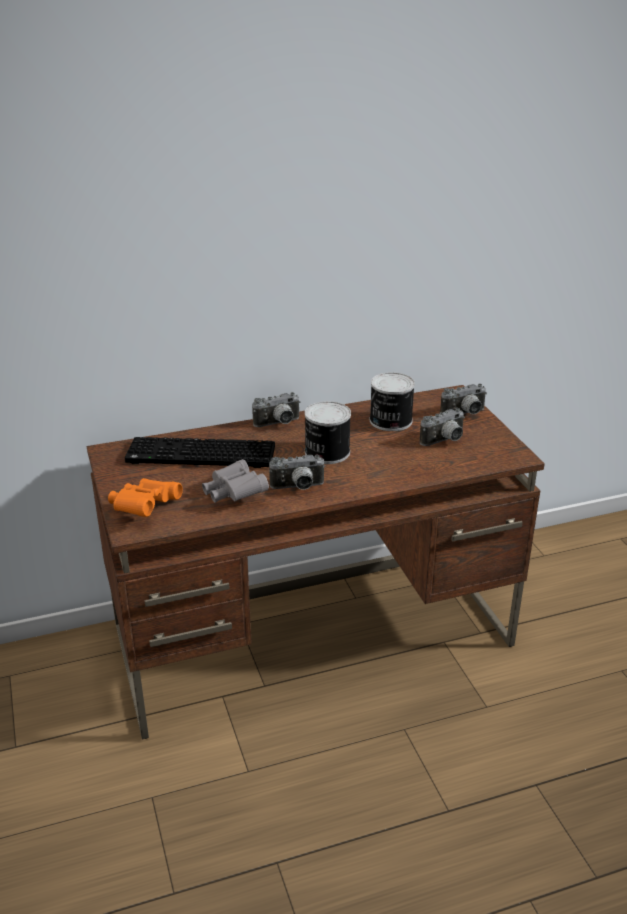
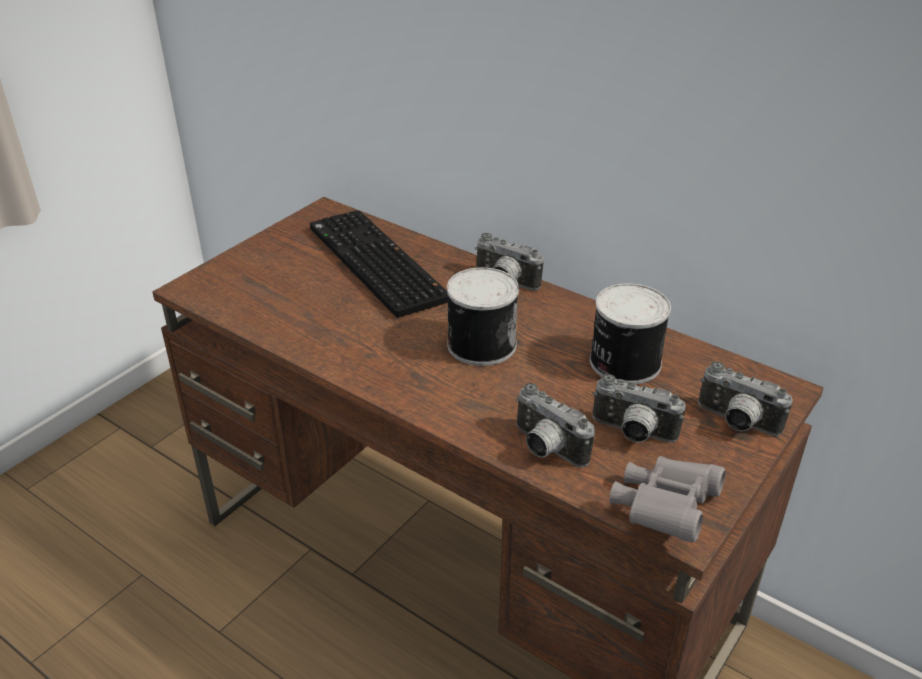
camera: 55 degrees right, 5 degrees up
(144, 508) = (237, 277): orange binoculars -> none
(234, 494) = (316, 319): grey binoculars -> grey binoculars (664, 510)
(298, 488) = (374, 357): camera -> camera (545, 449)

